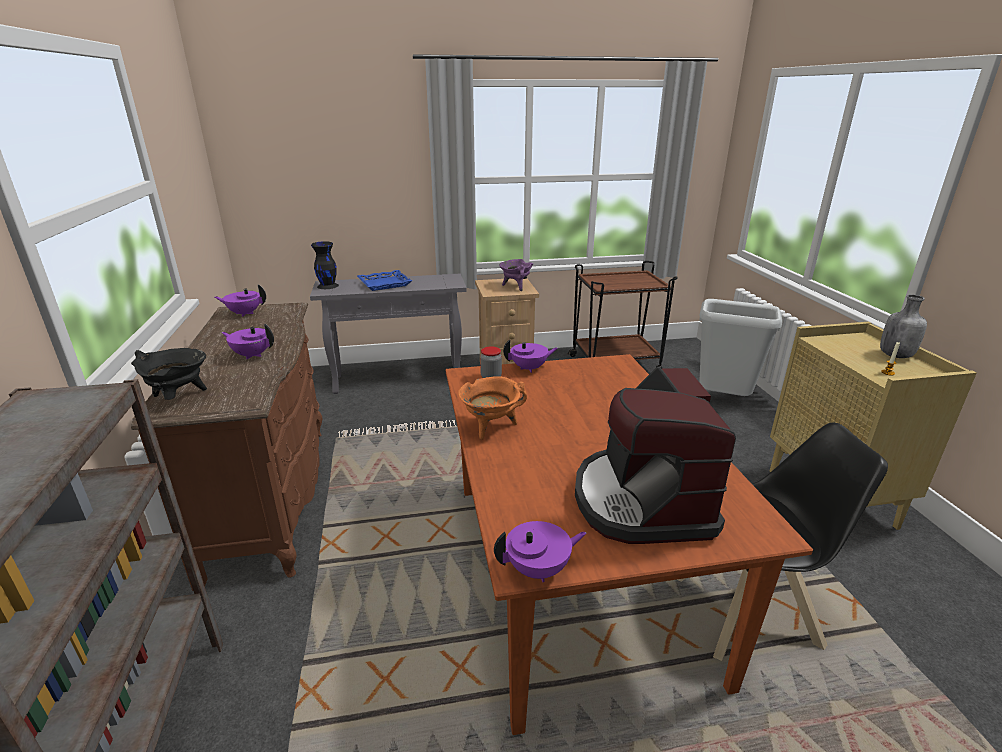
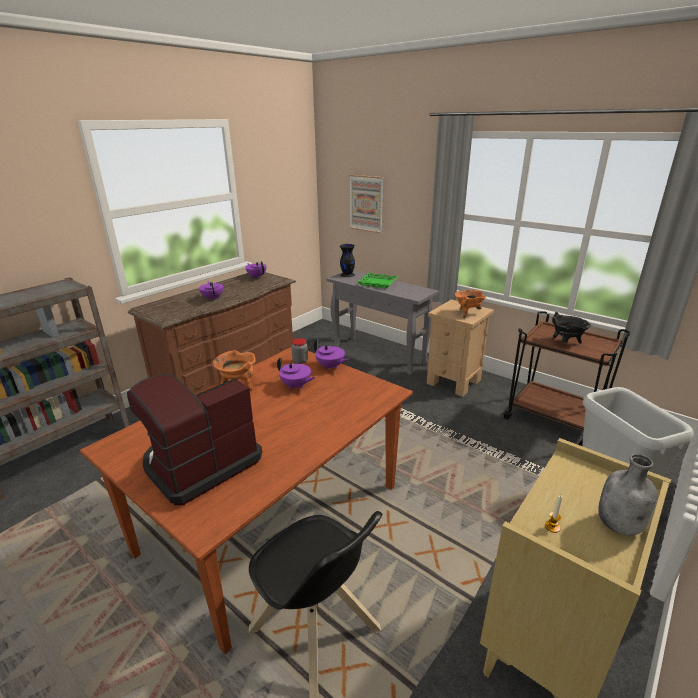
camera: 50 degrees right, 0 degrees up
(179, 398) = (155, 306): black cooking pot -> black cooking pot (566, 343)
(316, 183) = (366, 203): none -> picture
(384, 284) = (377, 283): blue tray -> green tray
(515, 286) = (467, 313): purple cooking pot -> orange cooking pot
(539, 569) = (106, 453): purple teapot -> purple teapot (296, 386)

